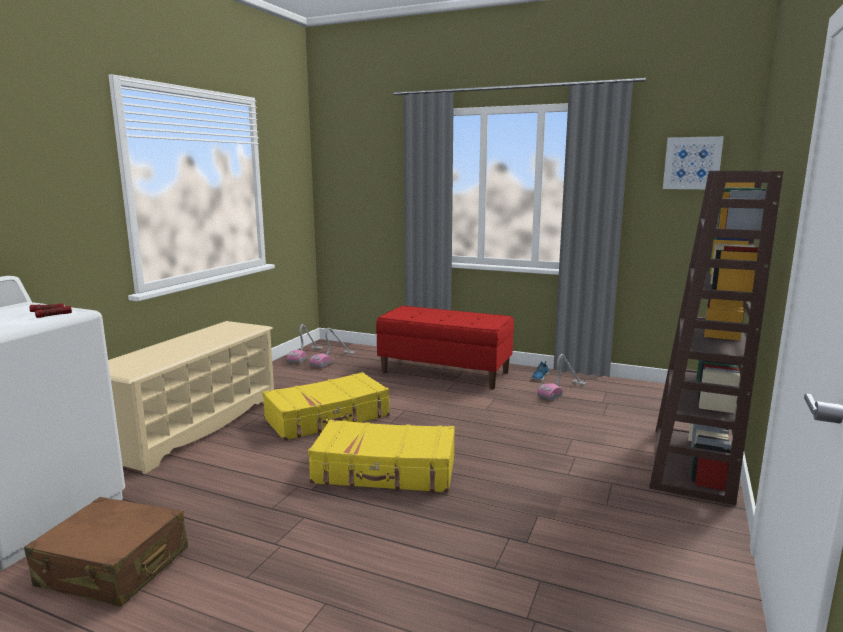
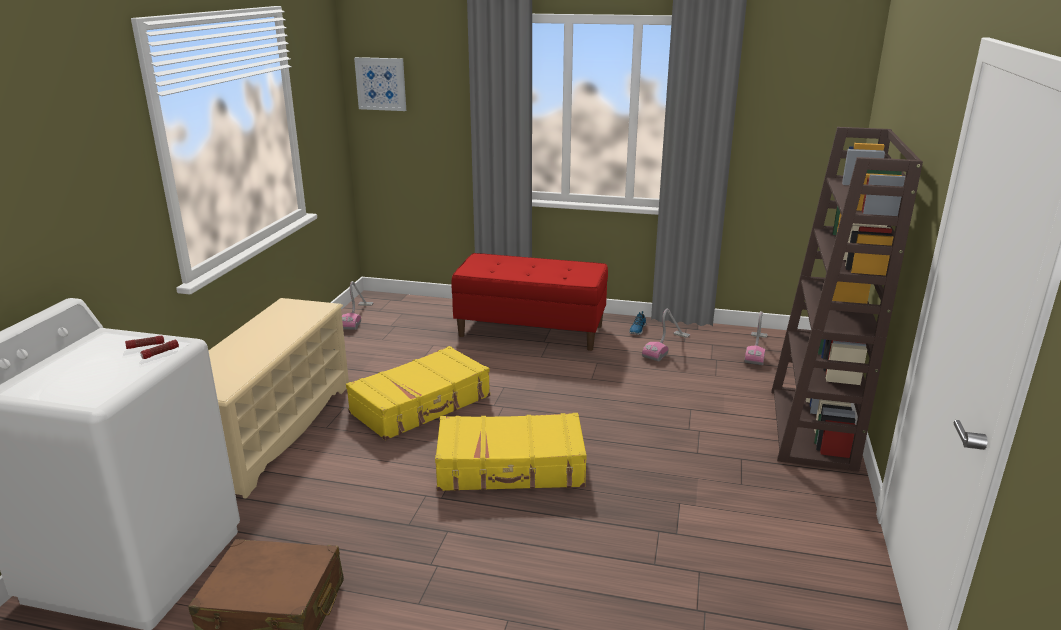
camera: 10 degrees left, 10 degrees up
(333, 359) = (393, 321): vacuum cleaner -> vacuum cleaner (756, 349)
(692, 163) = (807, 91): picture -> picture (381, 84)

